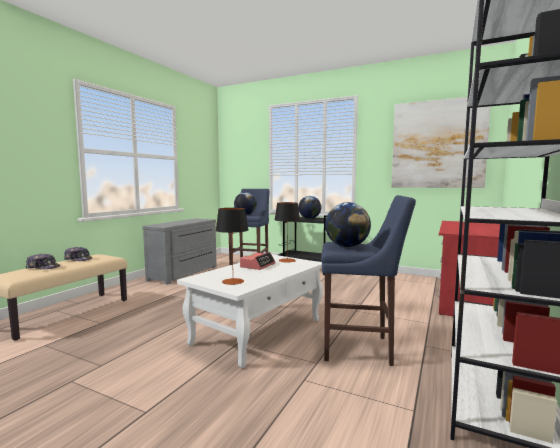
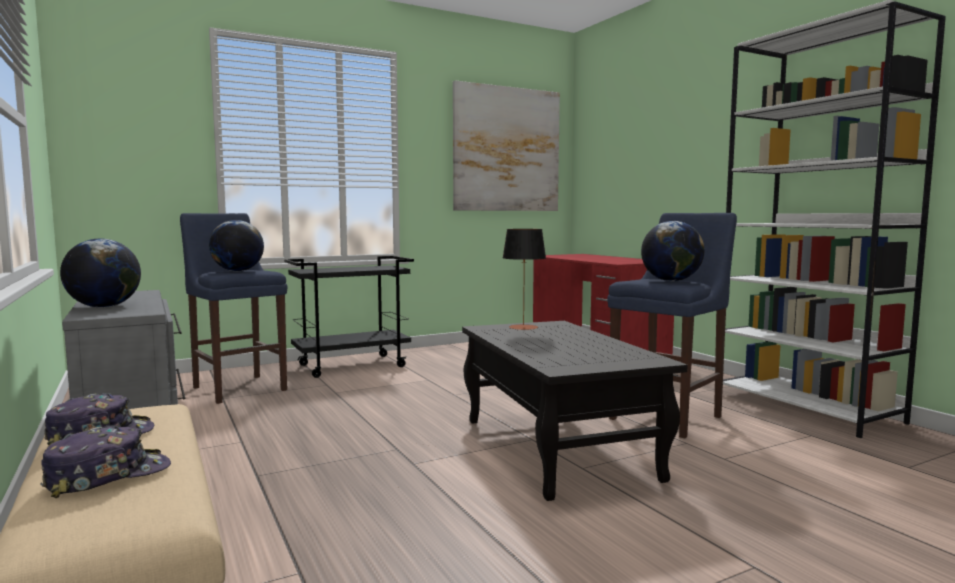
camera: 55 degrees left, 0 degrees up
(233, 281) = (608, 357): table lamp -> none
(257, 265) = (530, 339): alarm clock -> none
(259, 331) = (555, 447): white coffee table -> black coffee table
(309, 218) = (356, 269): globe -> globe (104, 307)

